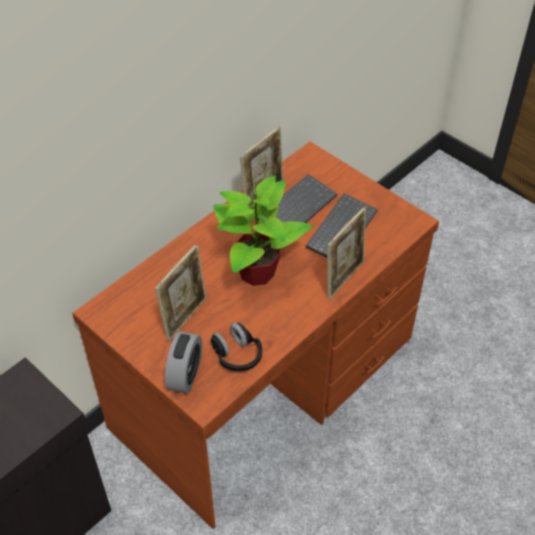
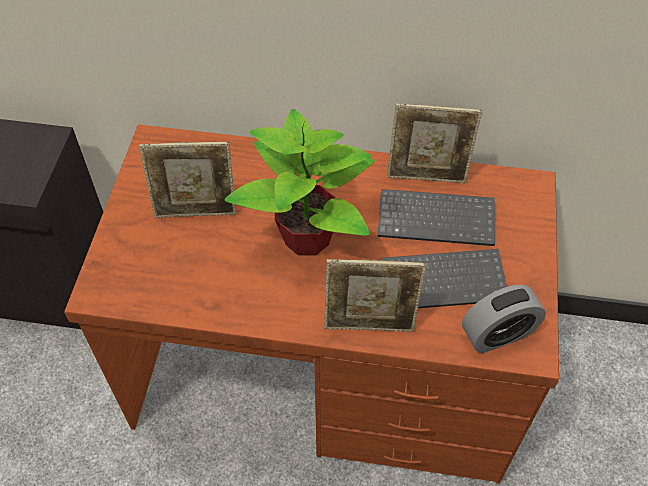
camera: 55 degrees right, 5 degrees up
(185, 375) = (122, 256): alarm clock -> alarm clock (498, 334)
(237, 355) = (178, 286): black headphones -> none

